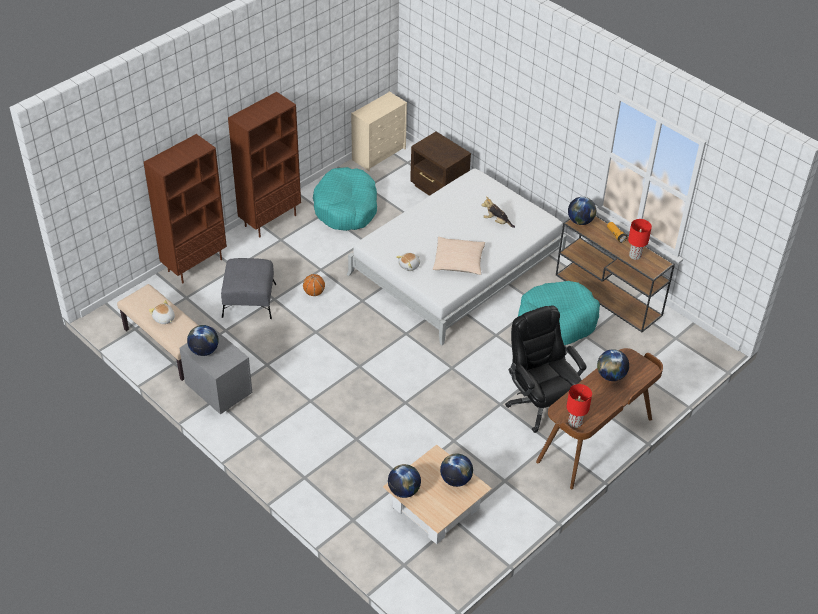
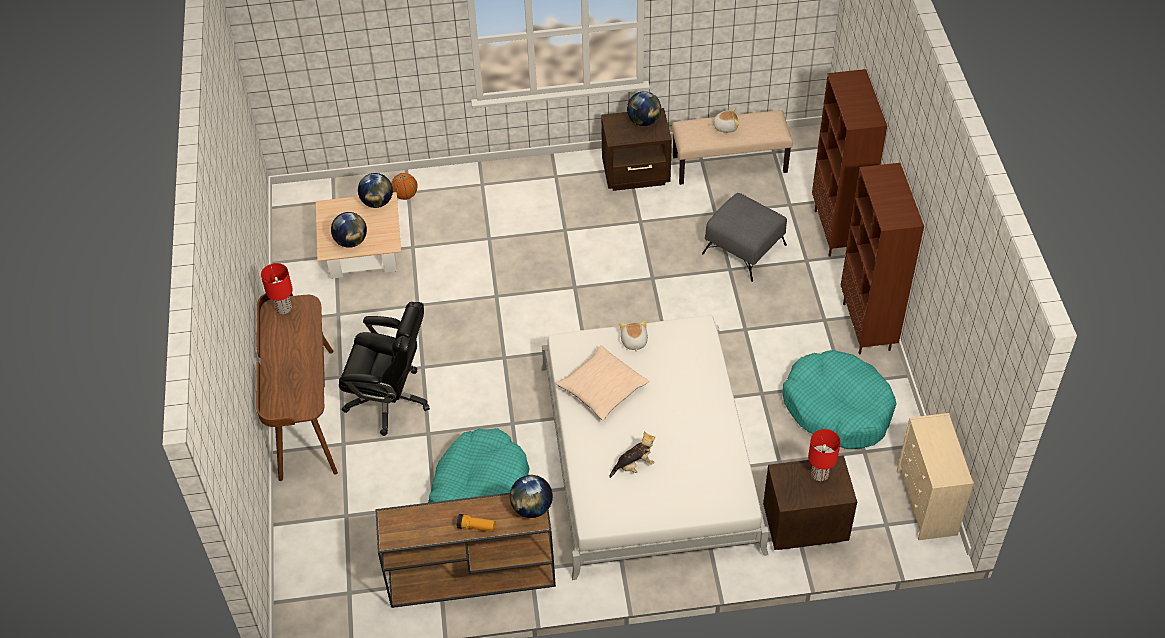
camera: 130 degrees right, 5 degrees up
(219, 391) = (637, 175): grey nightstand -> brown nightstand
(314, 293) = (712, 305): basketball -> basketball (405, 195)
(610, 376) = (302, 374): globe -> none
(635, 255) = (427, 521): red table lamp -> red table lamp (819, 474)

